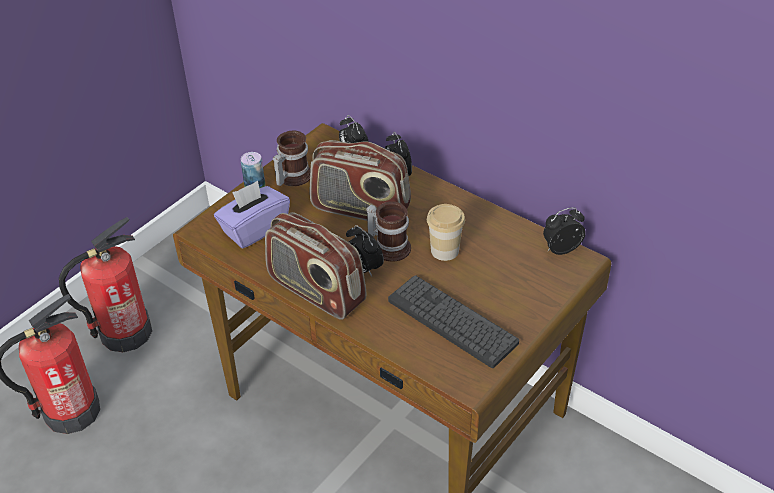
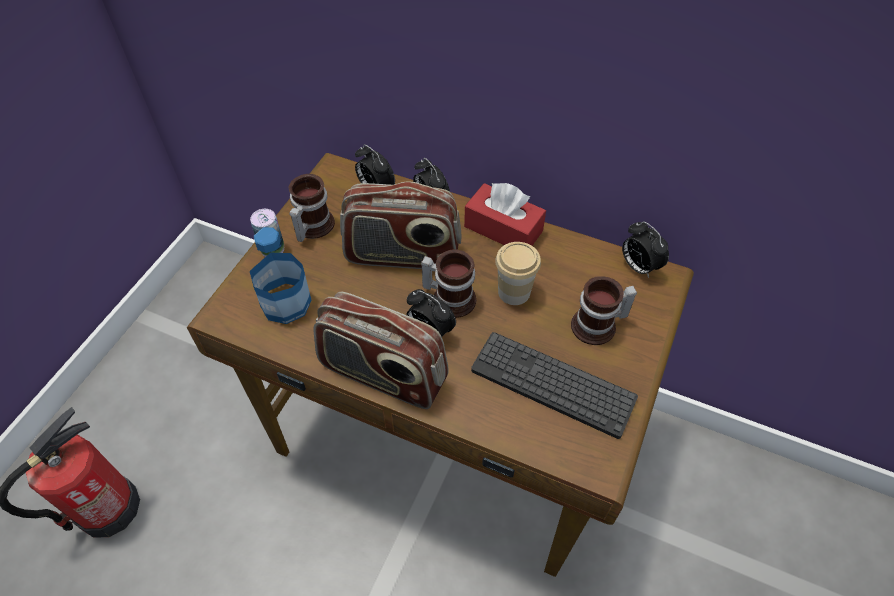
camera: 15 degrees left, 10 degrees up
(125, 333) = (146, 402): fire extinguisher -> none
(254, 229) = (286, 303): purple tissue box -> bottle
(453, 202) = (503, 229): none -> red tissue box
(507, 287) = (598, 327): none -> mug
(561, 249) = (638, 266): alarm clock -> alarm clock turned 90 degrees counterclockwise

